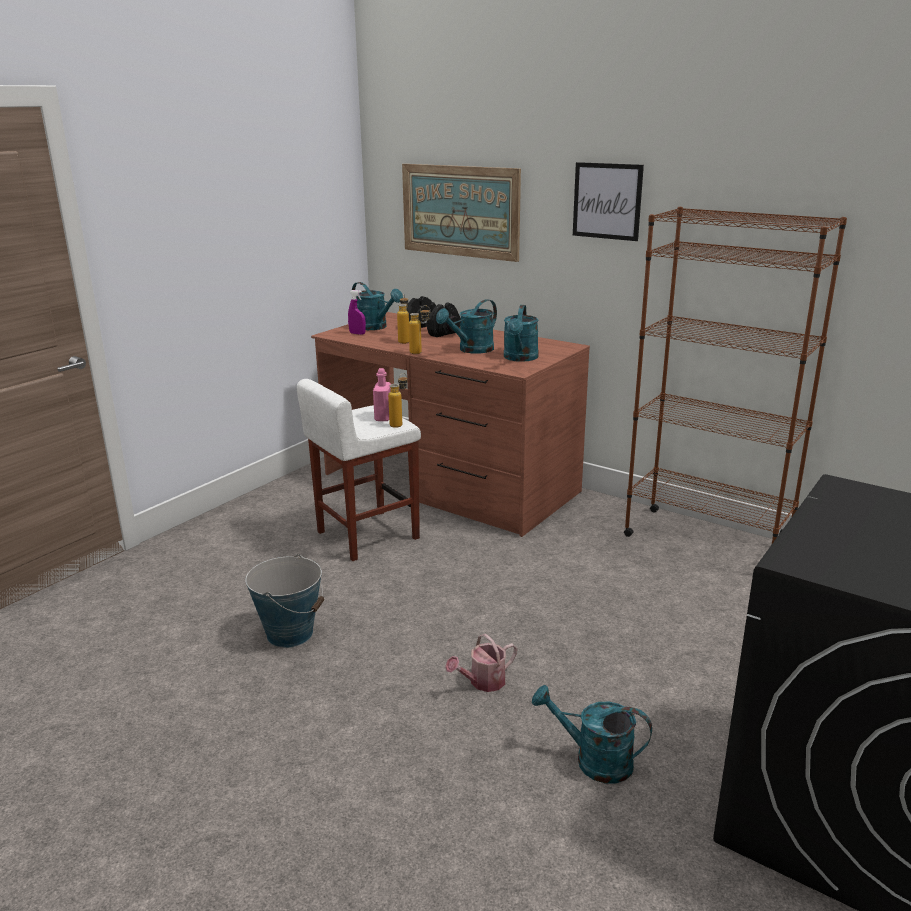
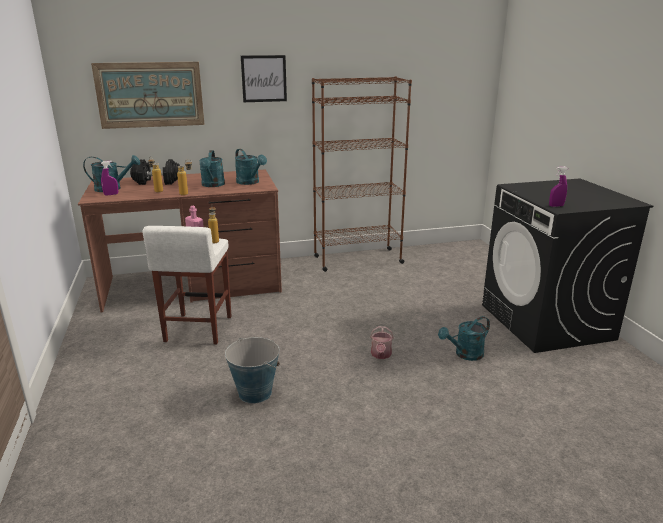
camera: 50 degrees left, 0 degrees up
(802, 552) = (556, 206): none -> purple spray bottle

